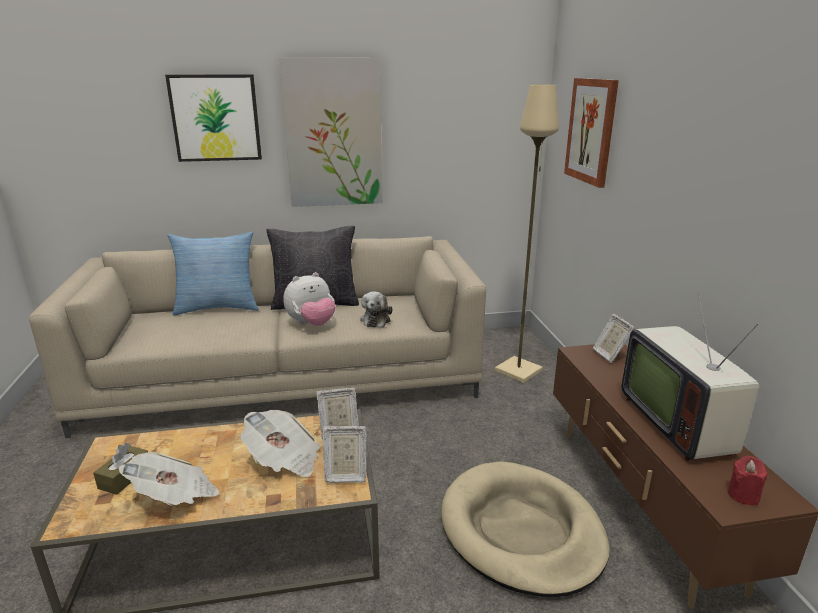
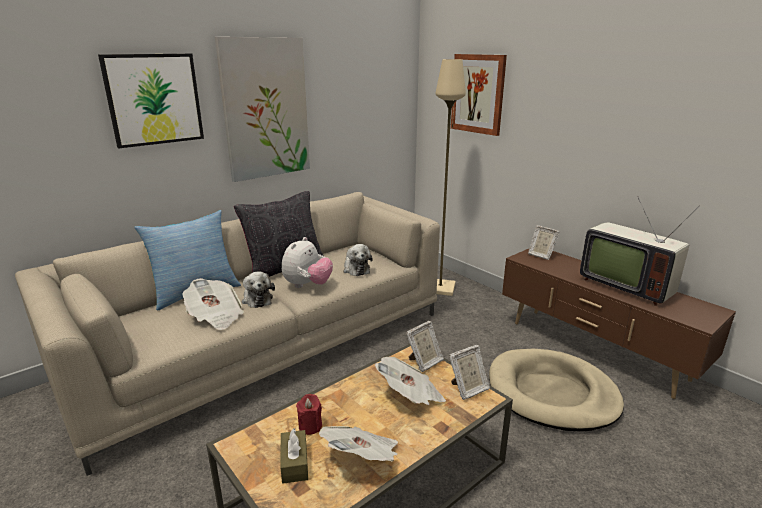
camera: 30 degrees left, 0 degrees up
(205, 332) = (215, 317): none -> newspaper
(255, 325) = (257, 299): none -> plush toy
(743, 495) = (700, 315): red candle -> red candle (310, 426)

